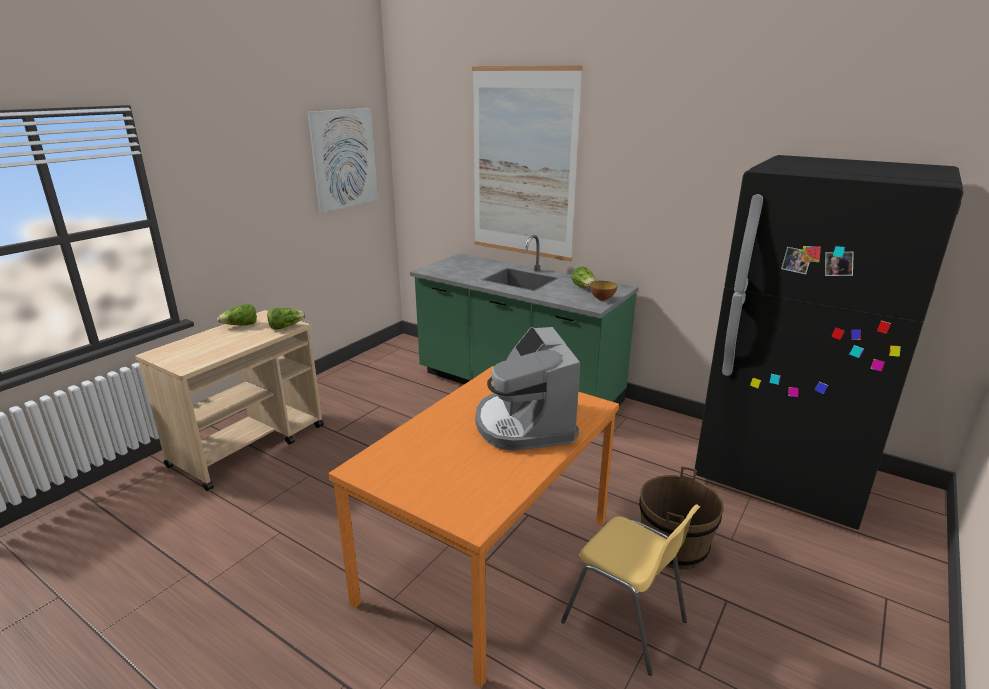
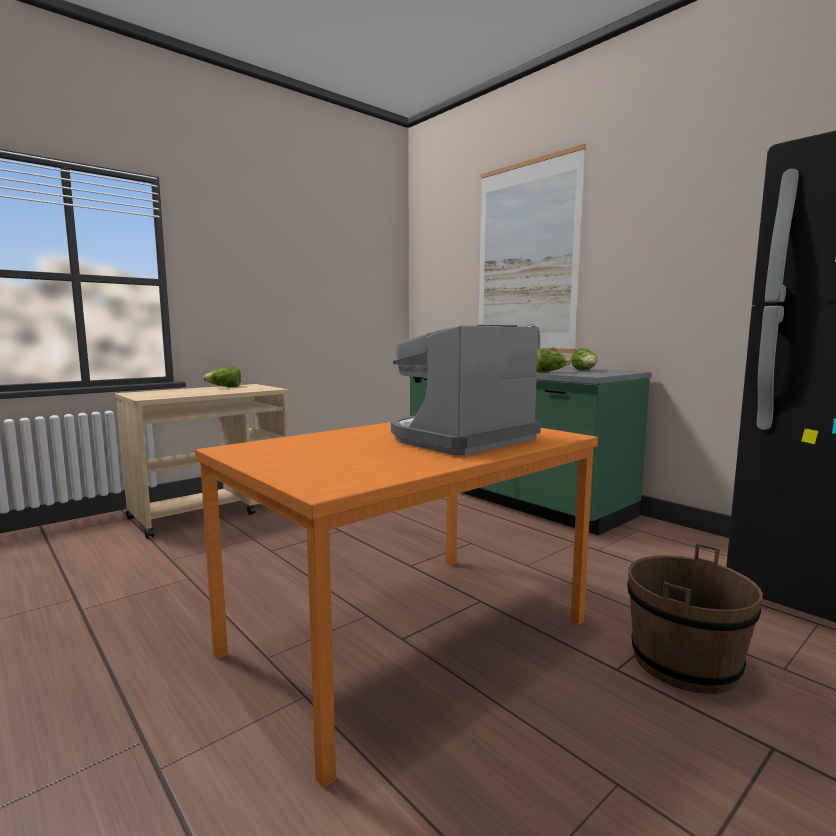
camera: 15 degrees right, 15 degrees down
(286, 327) = (263, 389): lettuce -> lettuce (549, 372)
(344, 159) = (360, 269): picture -> none
(524, 424) = (460, 439): coffee machine -> coffee machine turned 45 degrees clockwise
(602, 299) = (603, 374): bowl -> none
(625, 622) = (585, 745): yellow chair -> none

